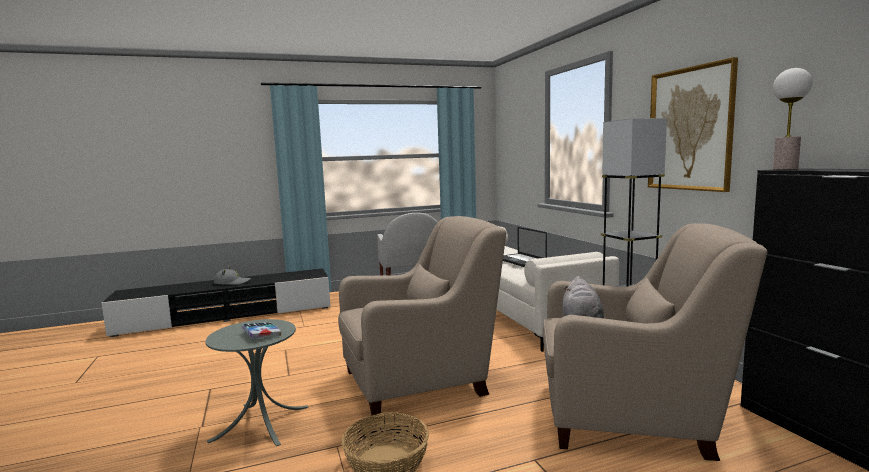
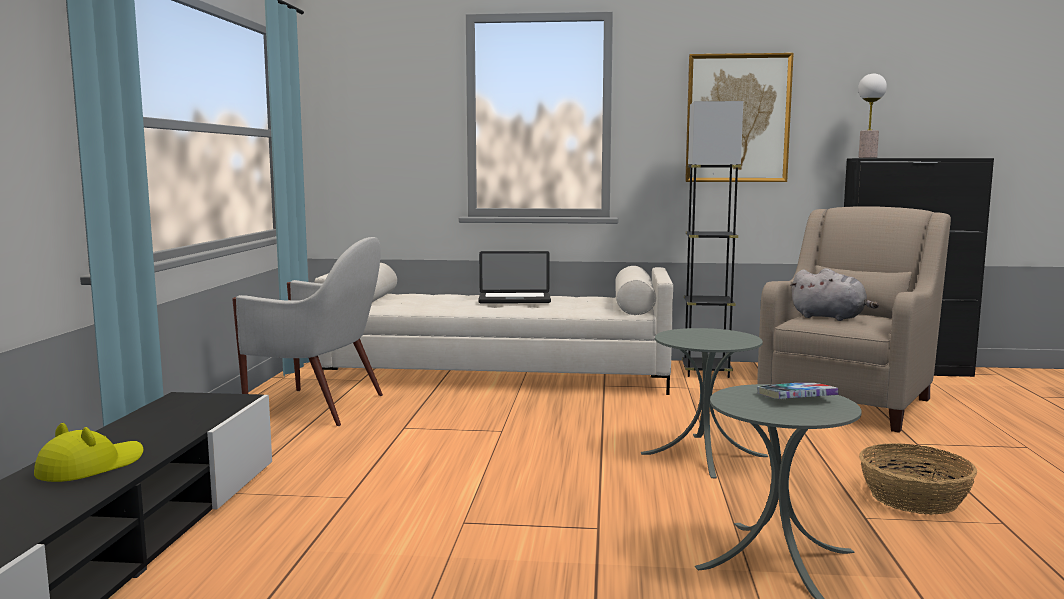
camera: 65 degrees left, 0 degrees up
(232, 282) = (90, 467): grey hat -> yellow hat
(420, 381) = (704, 455): beige armchair -> grey side table

